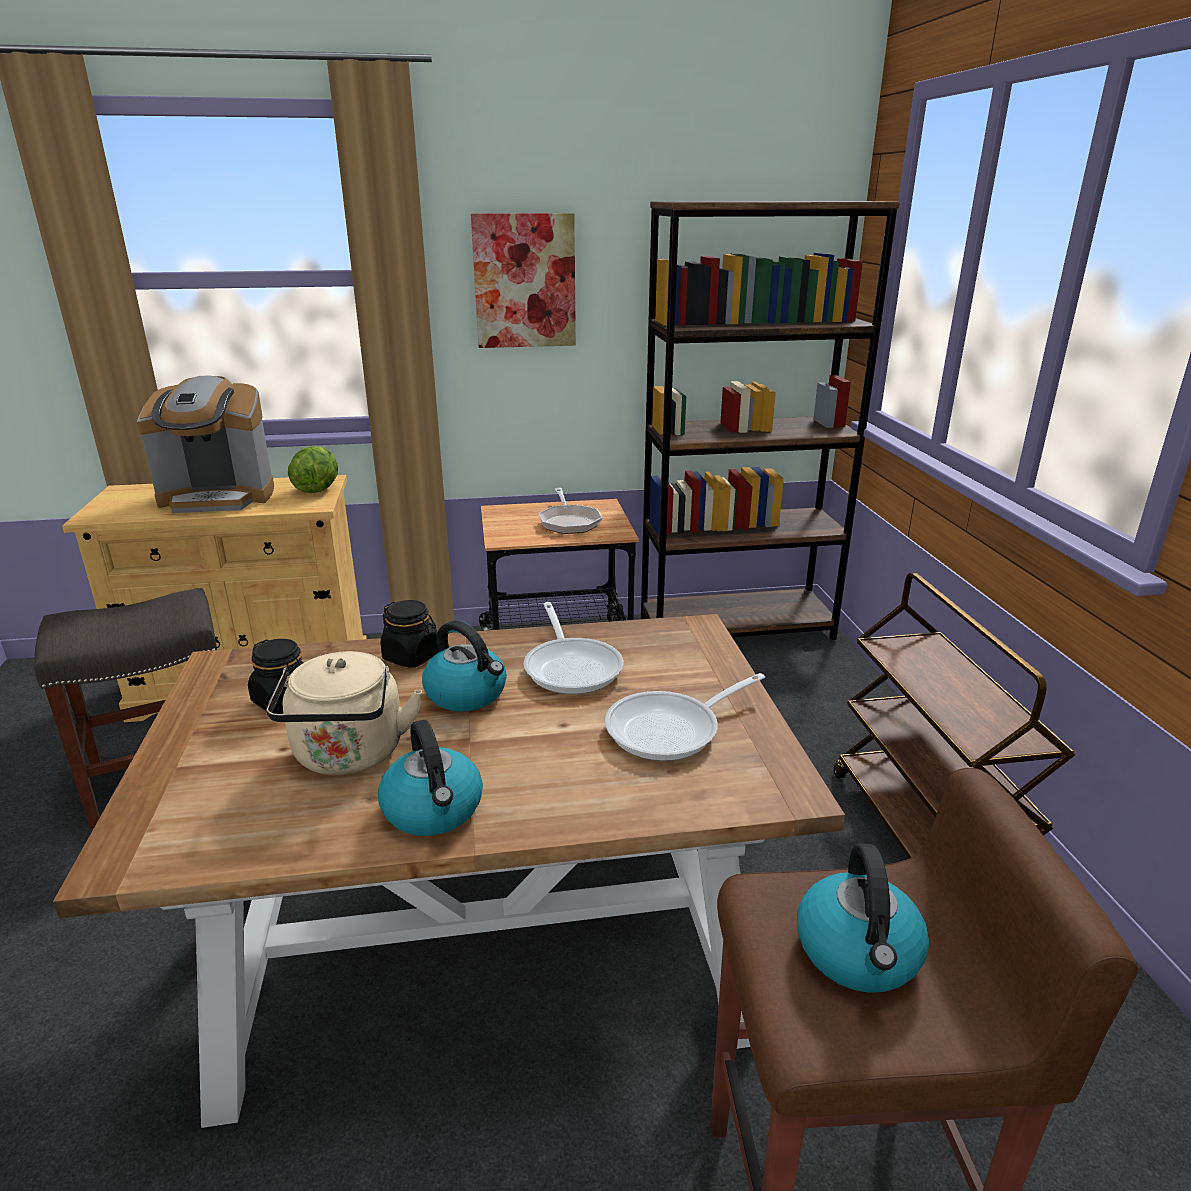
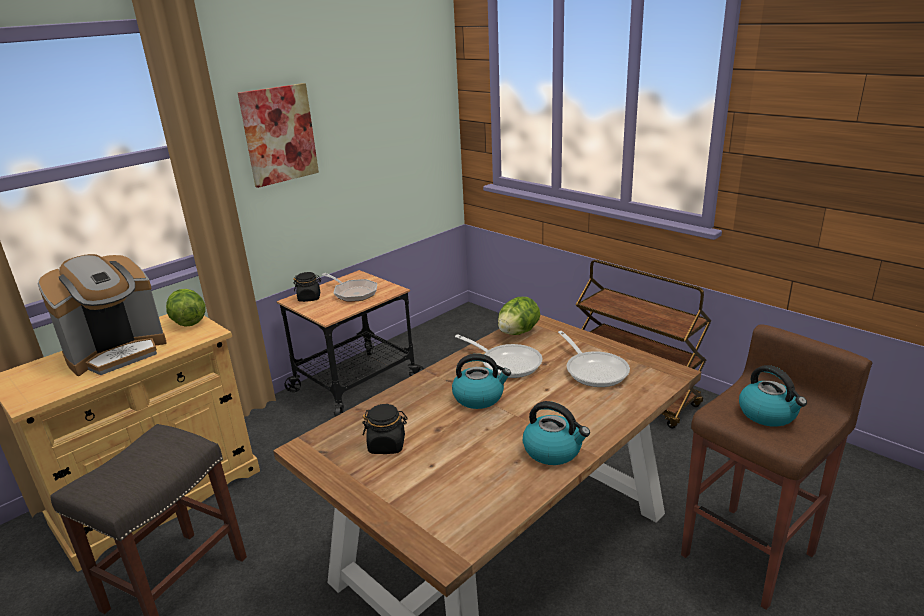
camera: 35 degrees left, 0 degrees up
(349, 756) = (473, 451): beige kettle -> none
(412, 657) = (417, 393): black jar -> black jar (309, 298)
(651, 634) = (518, 332): none -> lettuce
(671, 730) = (594, 370): frying pan -> frying pan turned 45 degrees counterclockwise
(736, 628) = (444, 331): brown bookcase -> none

